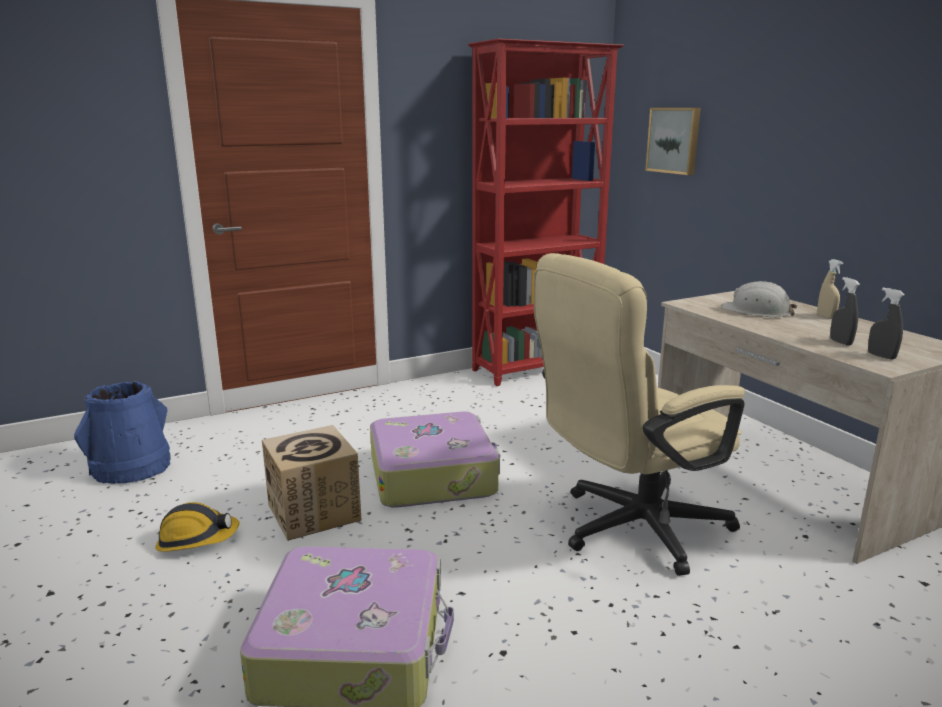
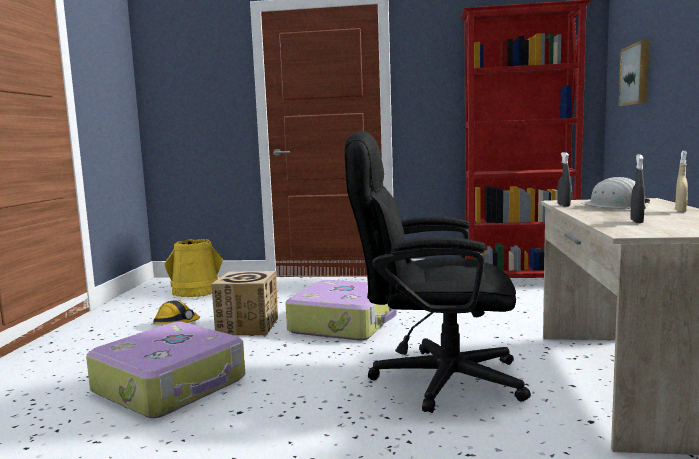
camera: 35 degrees right, 10 degrees down
(131, 467) = (196, 291): blue bucket -> yellow bucket
(629, 529) = (432, 379): beige office chair -> black office chair
(881, 356) = (651, 229): grey spray bottle -> grey spray bottle (563, 205)

